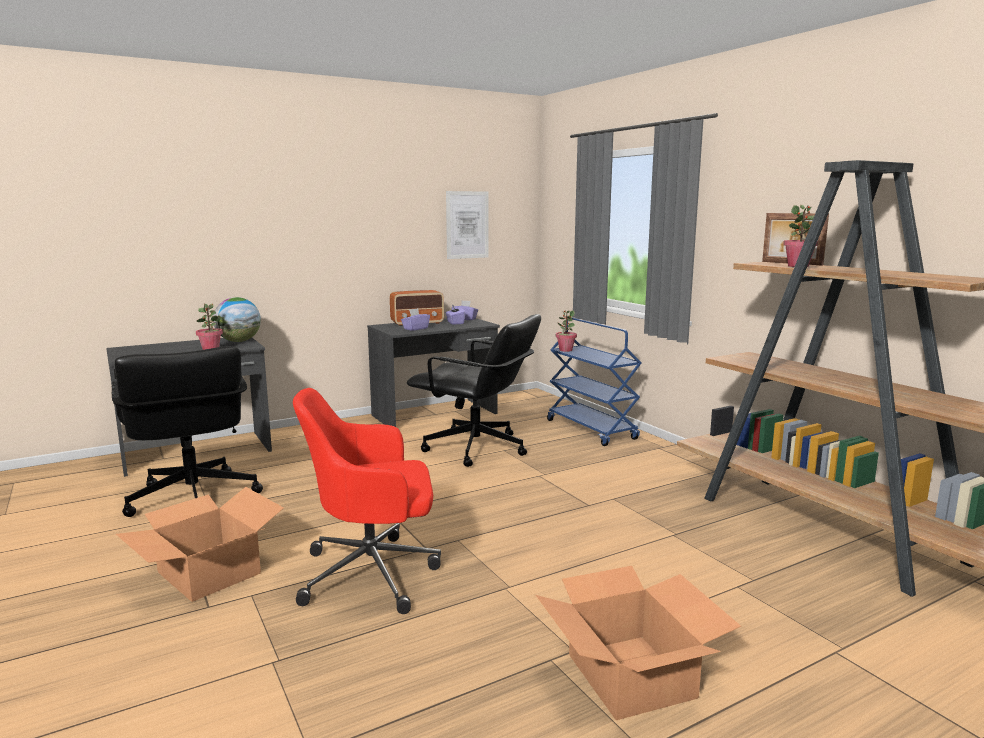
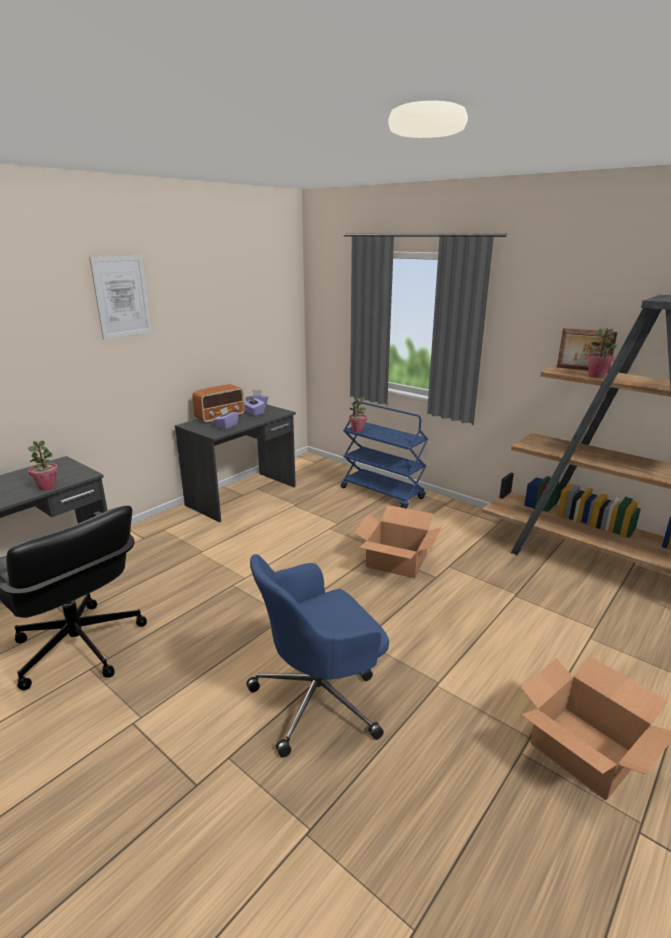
camera: 20 degrees left, 10 degrees up
(208, 573) = (165, 742): cardboard box -> cardboard box (396, 561)
(239, 341) = (65, 468): globe -> none
(373, 573) = (320, 698): red office chair -> blue office chair
(467, 225) = (249, 318): picture -> picture (122, 297)
(476, 449) = (306, 531): black office chair -> none

